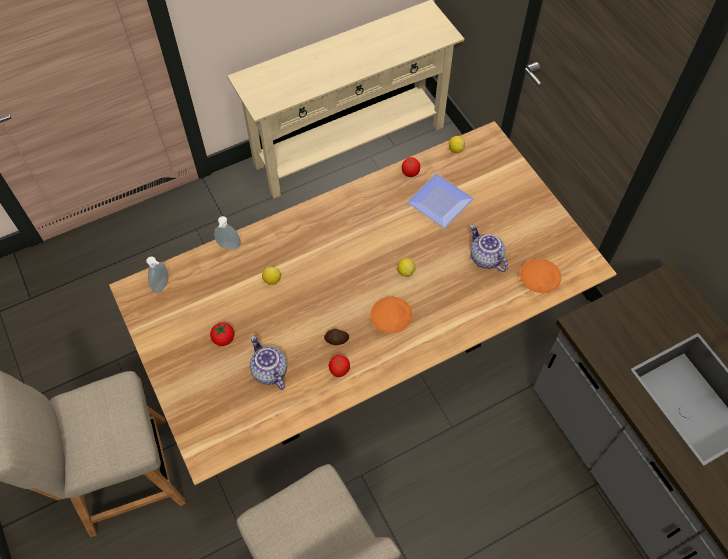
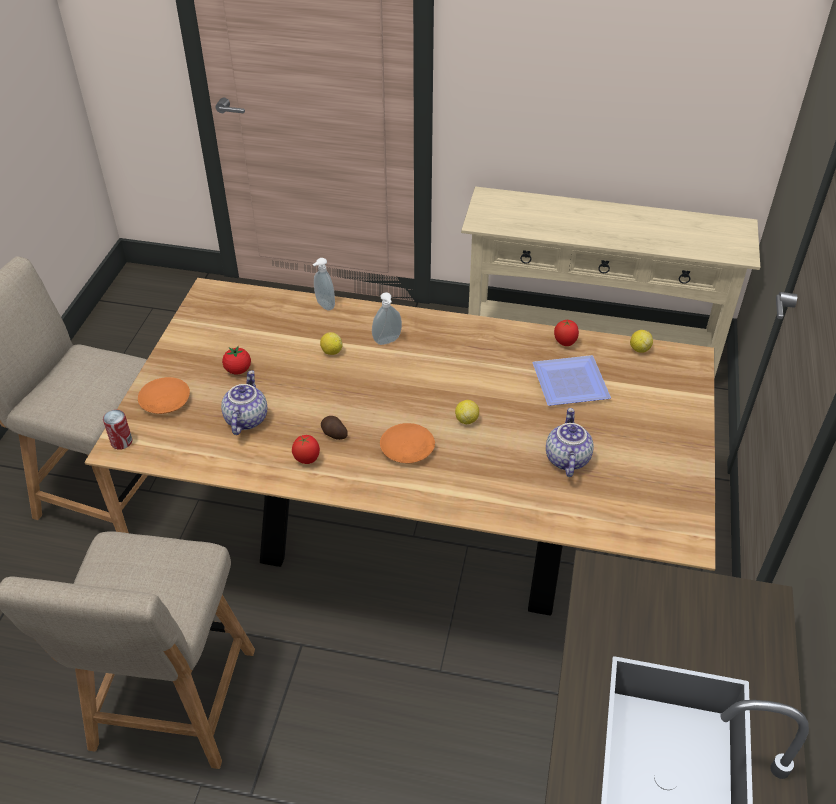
camera: 40 degrees right, 15 degrees down
(163, 285) = (237, 302): soap dispenser -> soap dispenser (388, 341)
(203, 450) = (121, 442): none -> can
(539, 279) = (610, 514): orange plate -> orange plate (165, 401)

